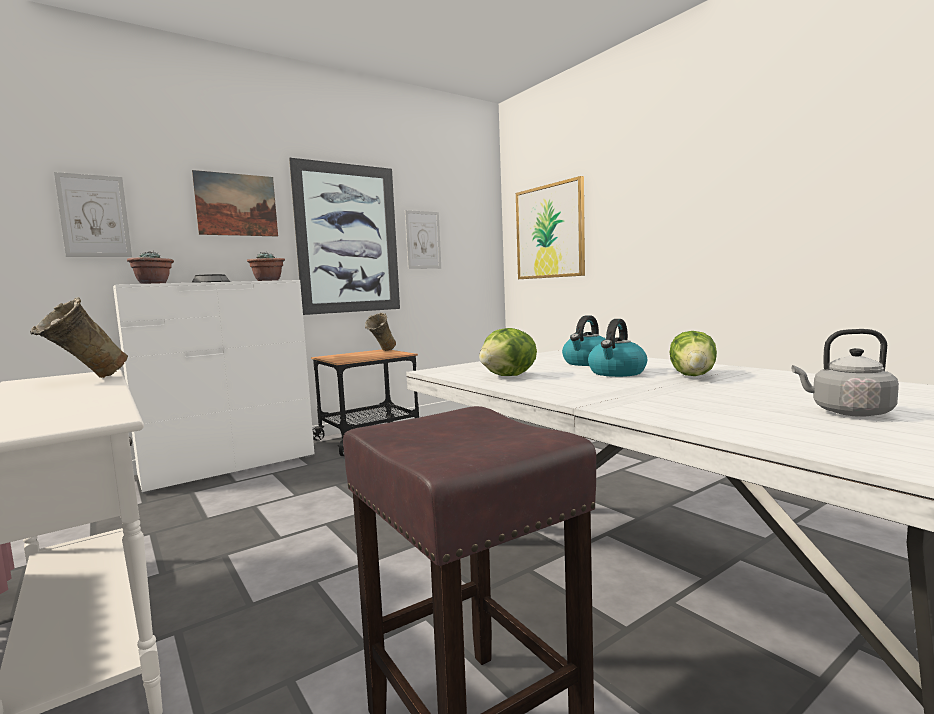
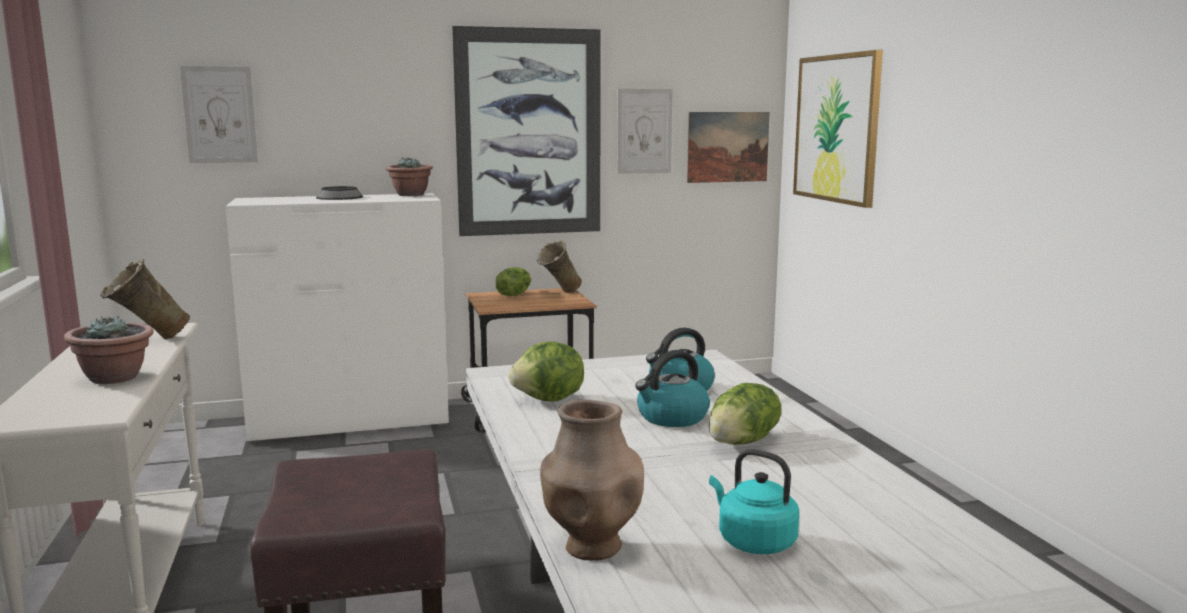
camera: 20 degrees right, 5 degrees up
(153, 284) = (275, 198): potted plant -> potted plant (115, 378)
(236, 205) = (381, 93): picture -> picture (727, 147)
(349, 354) = (513, 294): none -> lettuce
(752, 434) = (592, 548): none -> brown vase
(847, 412) = (753, 542): grey kettle -> turquoise kettle

